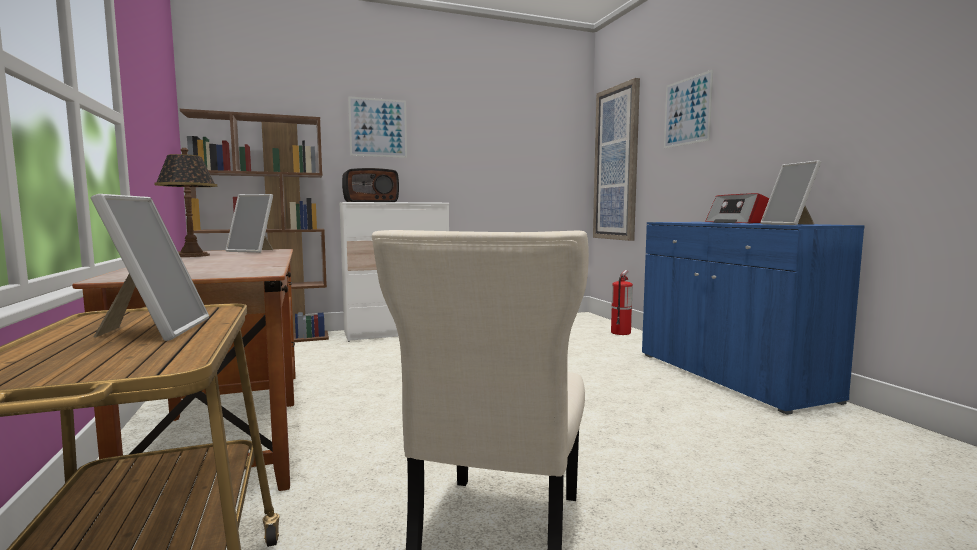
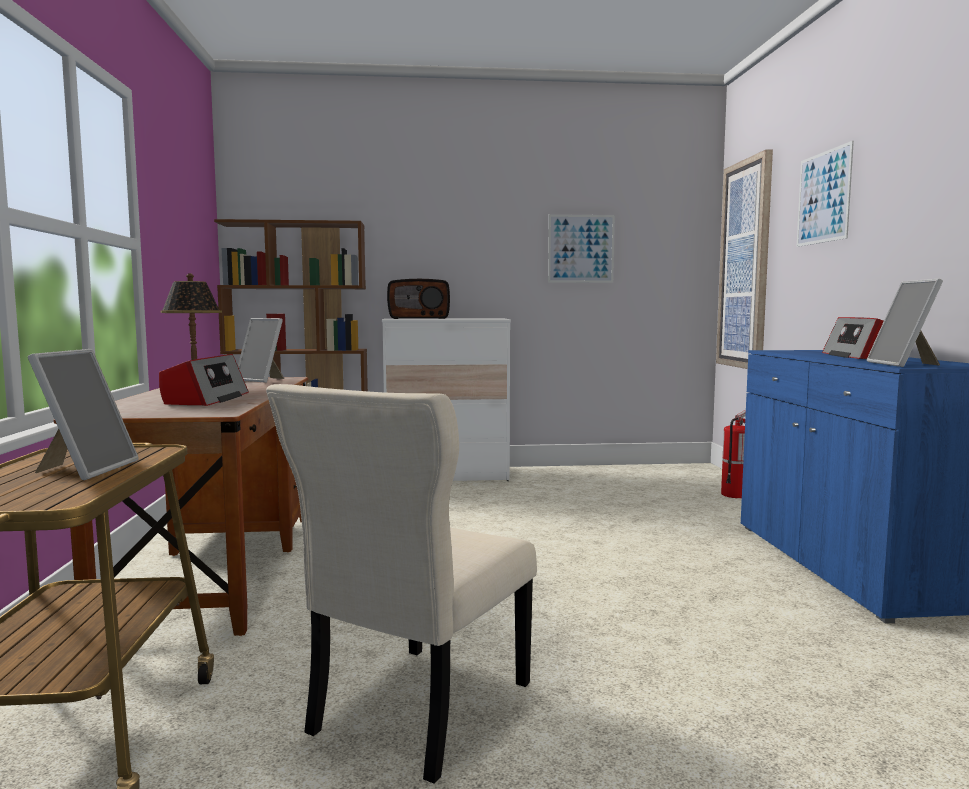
camera: 15 degrees right, 0 degrees up
(224, 264) = (206, 399): none -> radio
(378, 127) = (433, 228): picture -> picture (581, 248)

